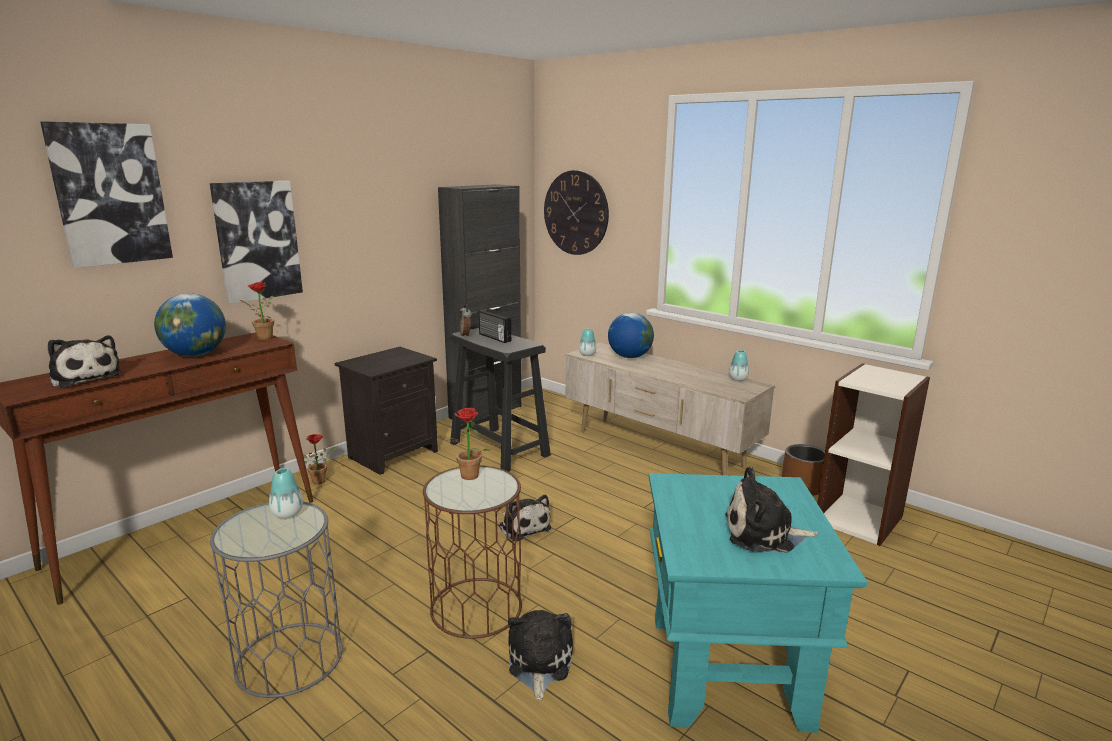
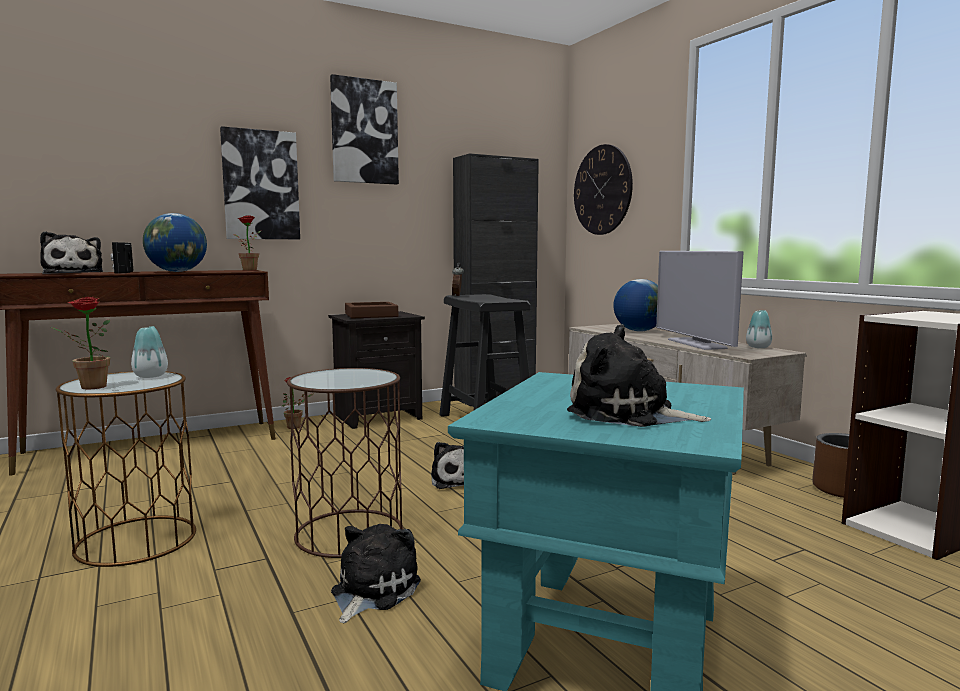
camera: 20 degrees right, 10 degrees down
(110, 194) = (130, 126): picture -> picture (364, 132)
(289, 658) = (136, 540): grey side table -> brown side table
(381, 360) = (371, 315): none -> brown tray
(466, 477) = (348, 372): potted plant -> potted plant (88, 387)
(494, 337) = (483, 297): radio -> radio (123, 272)
(587, 354) = (592, 328): vase -> none
(690, 378) = (696, 344): none -> television

